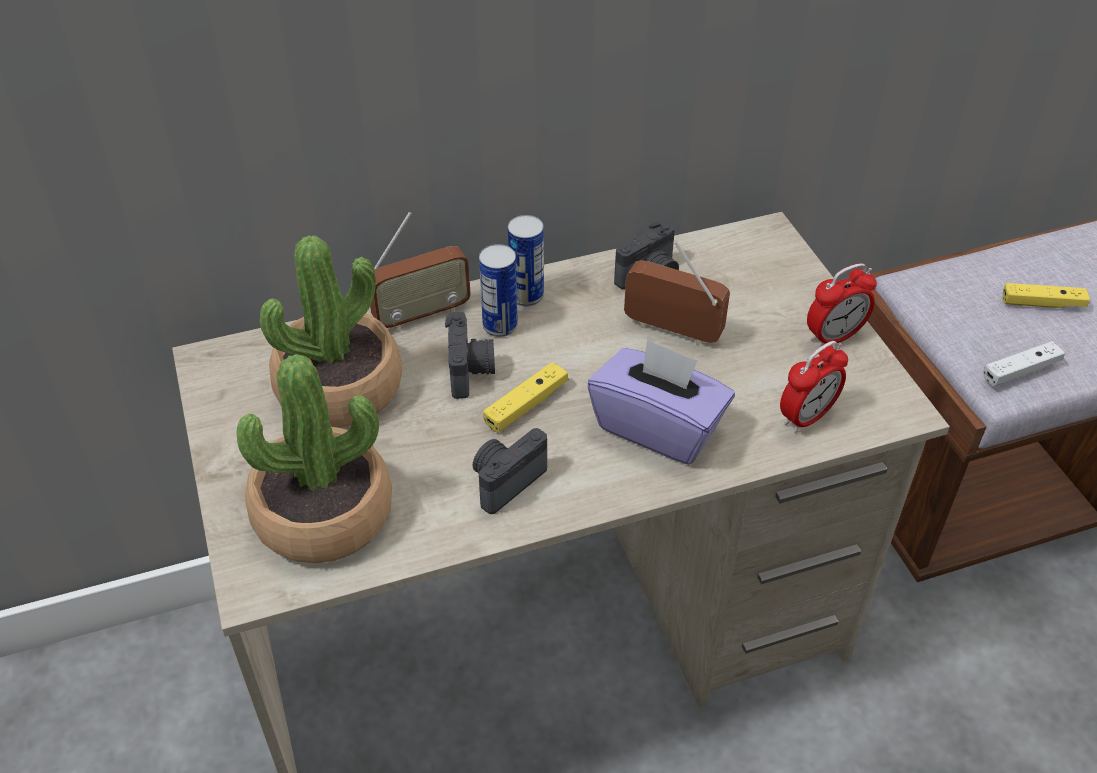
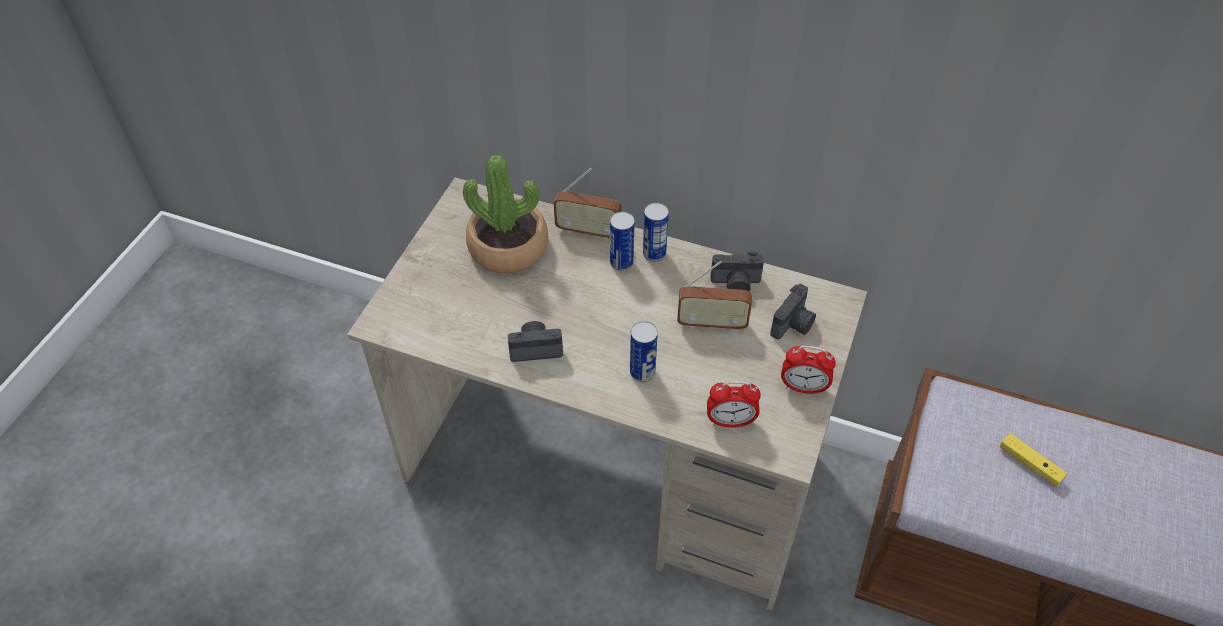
camera: 40 degrees right, 5 degrees up
(323, 514) = (438, 308): potted plant -> none
(471, 370) = (580, 279): camera -> camera (793, 325)
(526, 405) = (588, 315): yellow game controller -> none
(658, 427) = (642, 372): purple tissue box -> can
(672, 331) = (712, 324): radio -> radio turned 120 degrees clockwise
(1020, 371) = (956, 495): white game controller -> none

